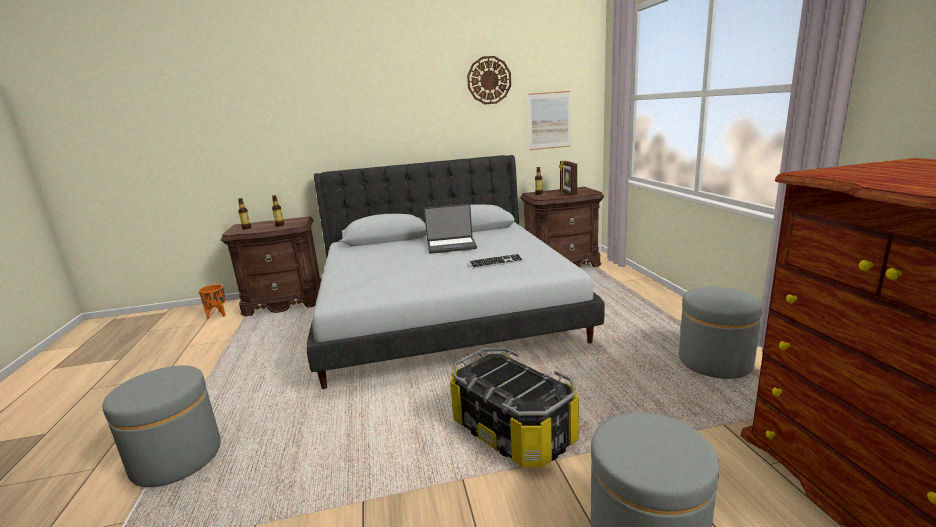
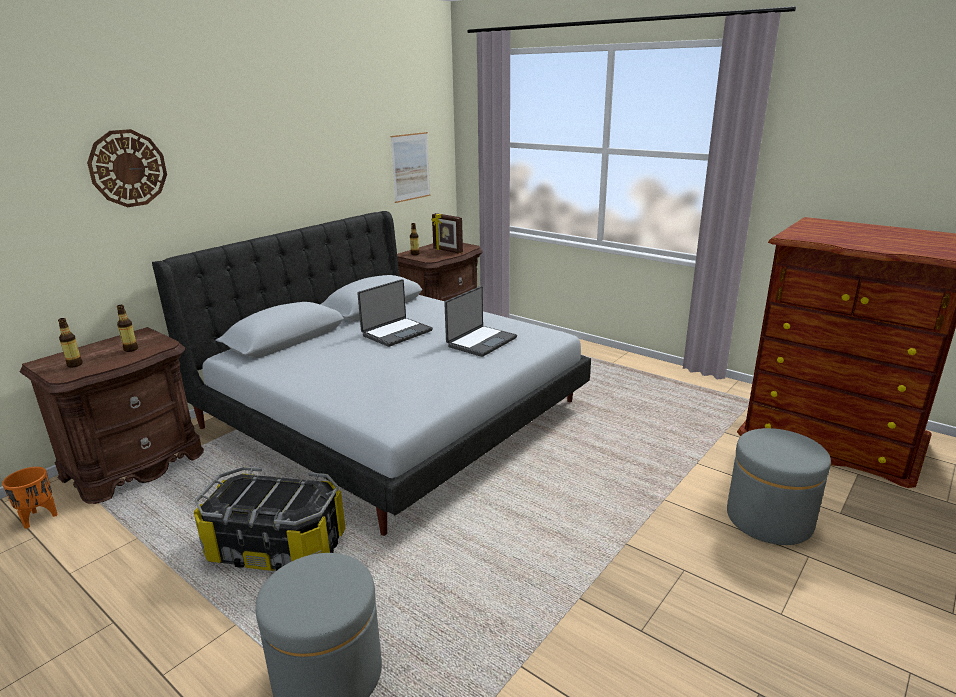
camera: 40 degrees left, 5 degrees up
(489, 80) = (352, 120): wall clock -> wall clock (128, 168)
(496, 262) = (481, 342): keyboard -> laptop
(514, 430) = (610, 493): storage box -> storage box (277, 546)
(715, 361) = (669, 389): grey ottoman -> none

